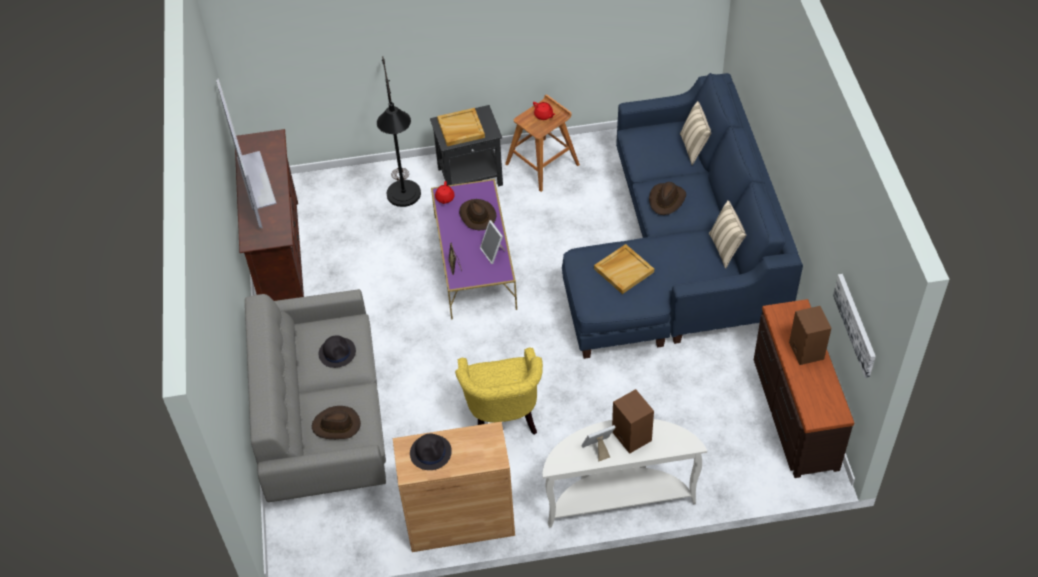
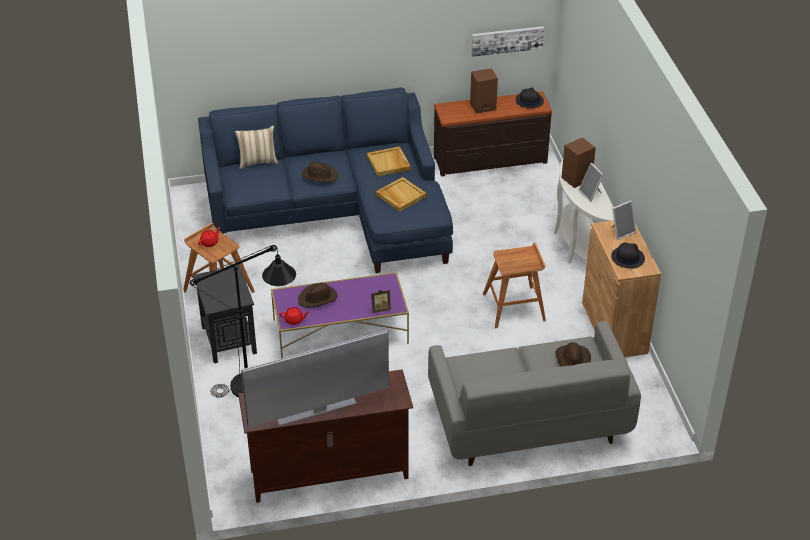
camera: 95 degrees left, 10 degrees down
(337, 352) = (494, 367): black hat -> black hat (529, 101)
(460, 129) = (225, 291): beige tray -> beige tray (389, 163)
(493, 253) = (364, 286): picture frame -> picture frame (621, 231)
(503, 420) = (514, 307): yellow armchair -> brown stool
(725, 249) = (375, 147): beige pillow -> none

